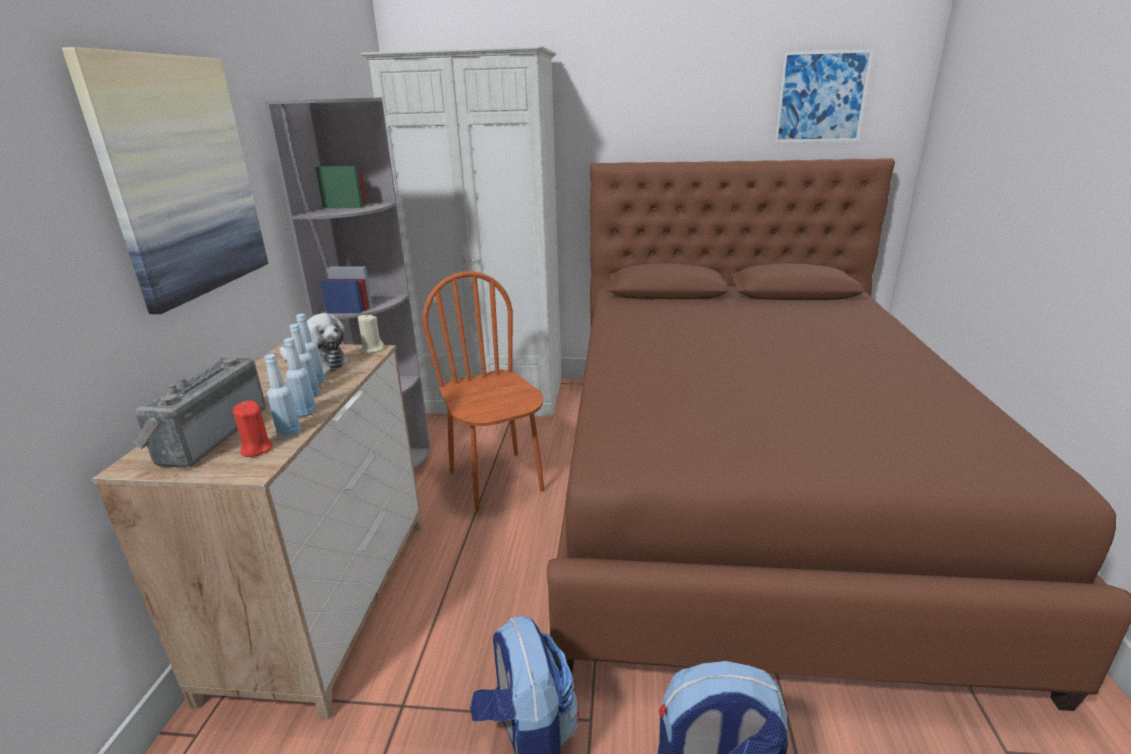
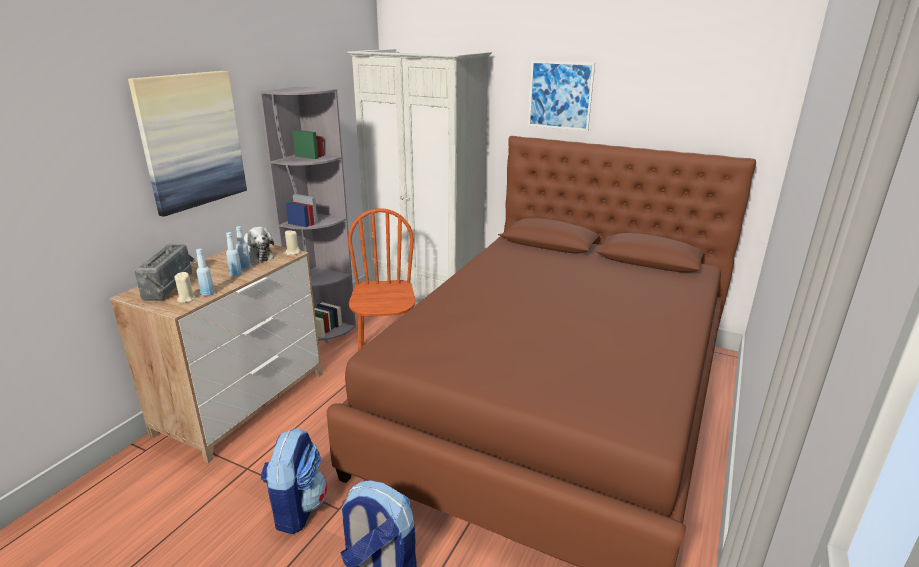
camera: 20 degrees right, 0 degrees up
(209, 435) = (172, 287): radio -> radio turned 150 degrees clockwise
(256, 449) = (186, 299): red candle -> beige candle
(305, 413) = (224, 284): blue bottle -> none
(821, 97) = (698, 101): picture -> picture (560, 95)

